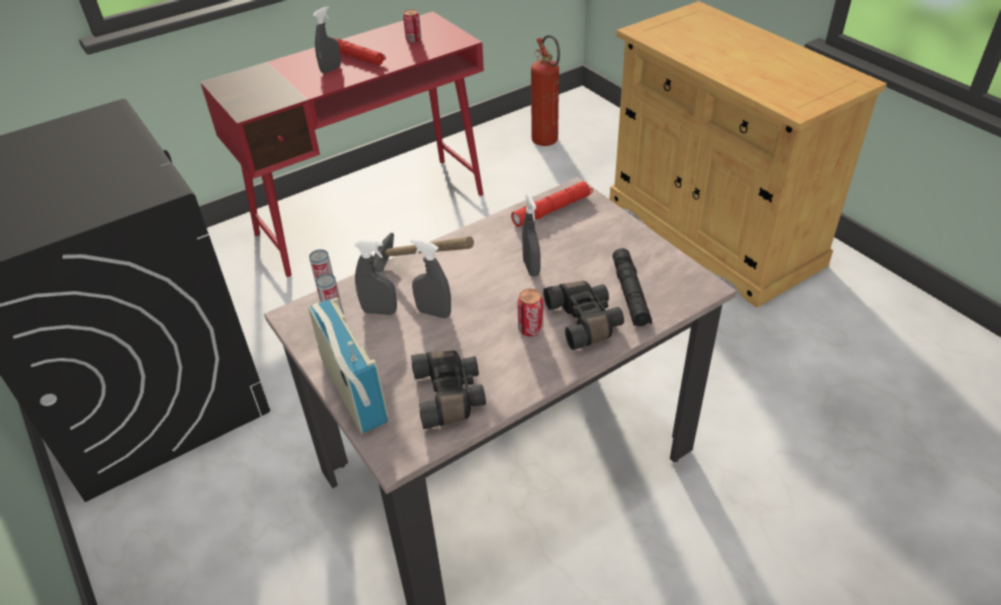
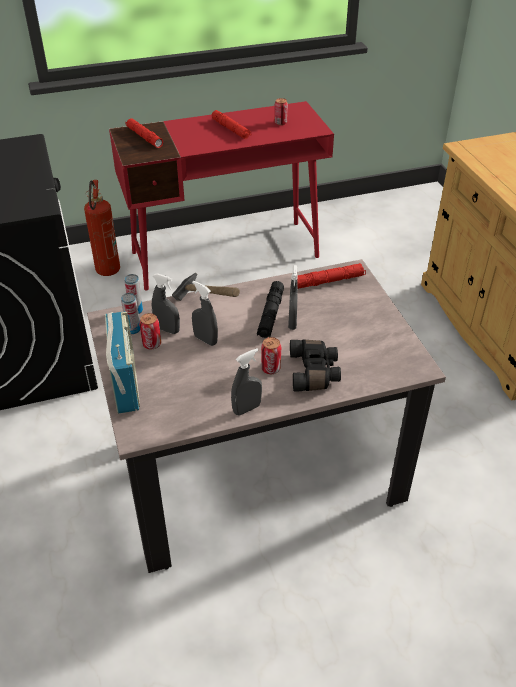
camera: 15 degrees right, 0 degrees up
(251, 84) = (144, 137): none -> red flashlight
(331, 69) = (207, 136): grey spray bottle -> grey spray bottle (247, 409)
(367, 334) = (152, 344): none -> can
(450, 396) = (191, 403): black binoculars -> none
(547, 143) = (388, 225): fire extinguisher -> fire extinguisher (107, 273)
(630, 294) = (359, 360): black flashlight -> black flashlight (270, 314)

